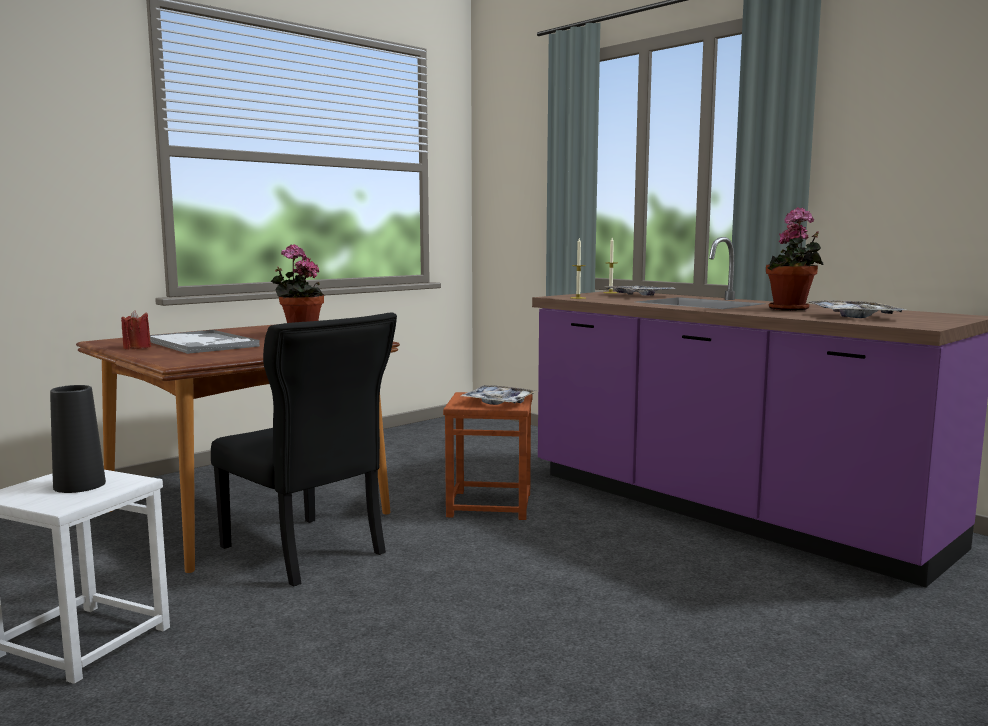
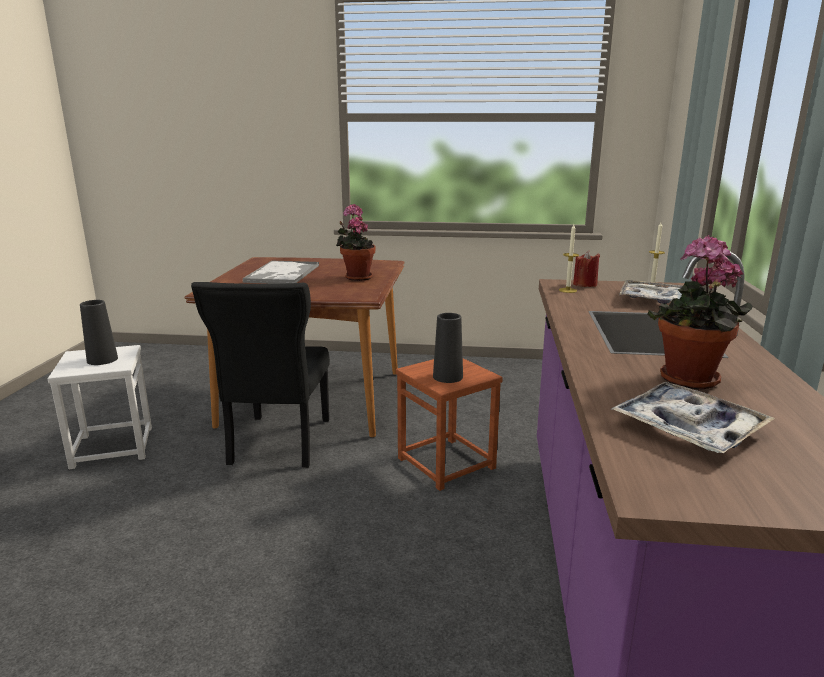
camera: 50 degrees right, 10 degrees up
(137, 348) = (247, 270): red candle -> red candle (585, 284)
(498, 402) = (447, 377): tray -> black vase

